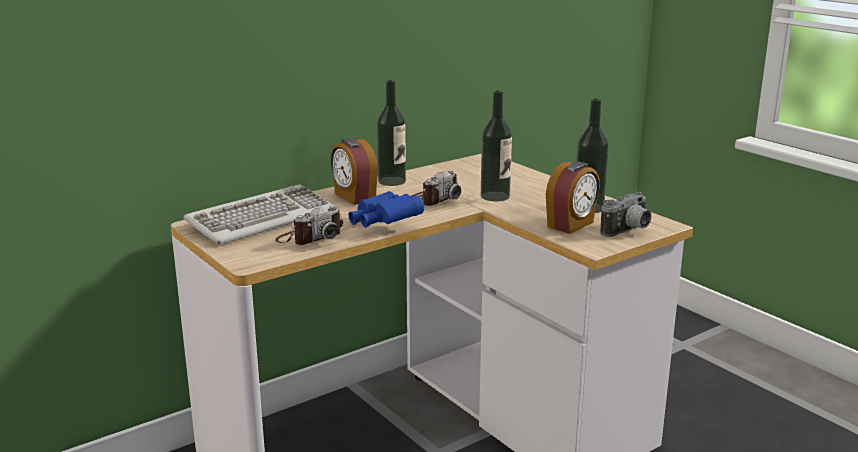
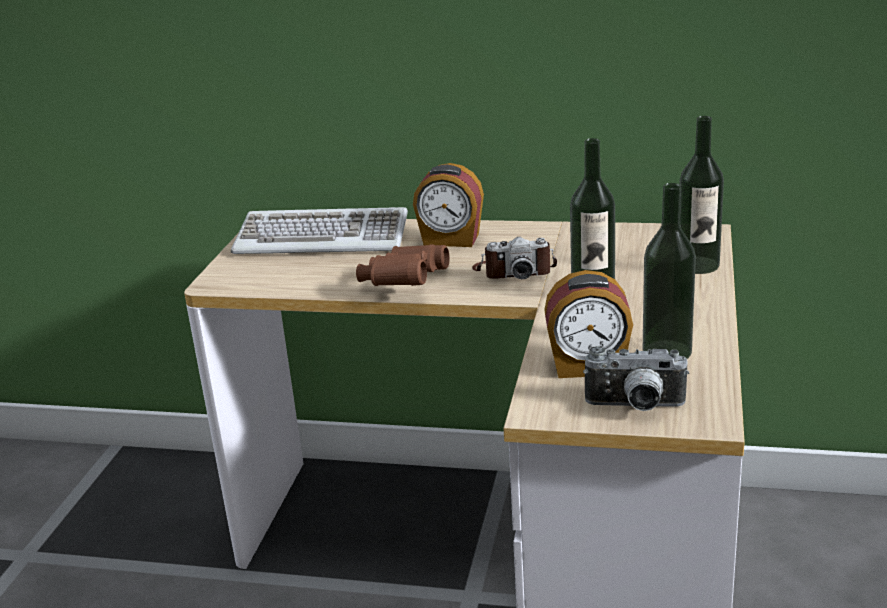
camera: 50 degrees right, 5 degrees up
(310, 237) = (313, 275): camera -> none
(354, 197) = (451, 240): alarm clock -> alarm clock turned 90 degrees counterclockwise
(383, 224) = (404, 284): blue binoculars -> brown binoculars
(392, 181) = (530, 232): bottle -> bottle (698, 265)

